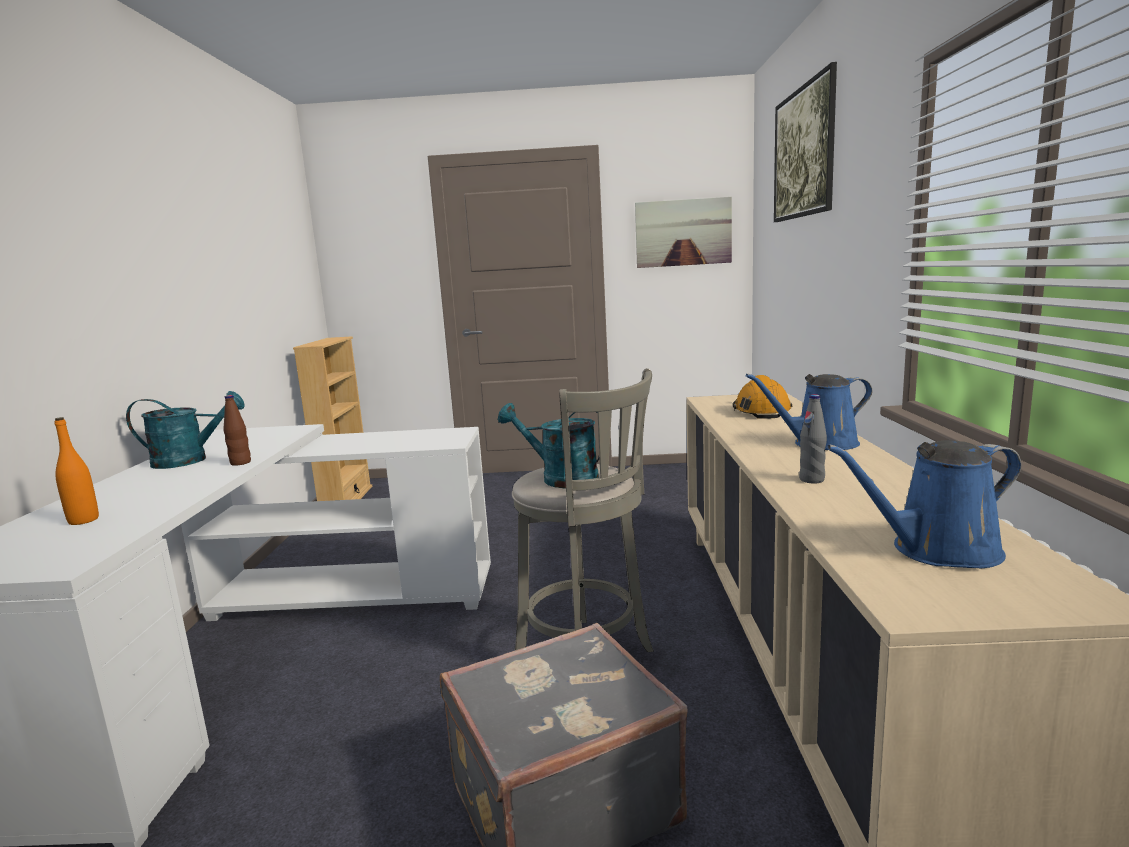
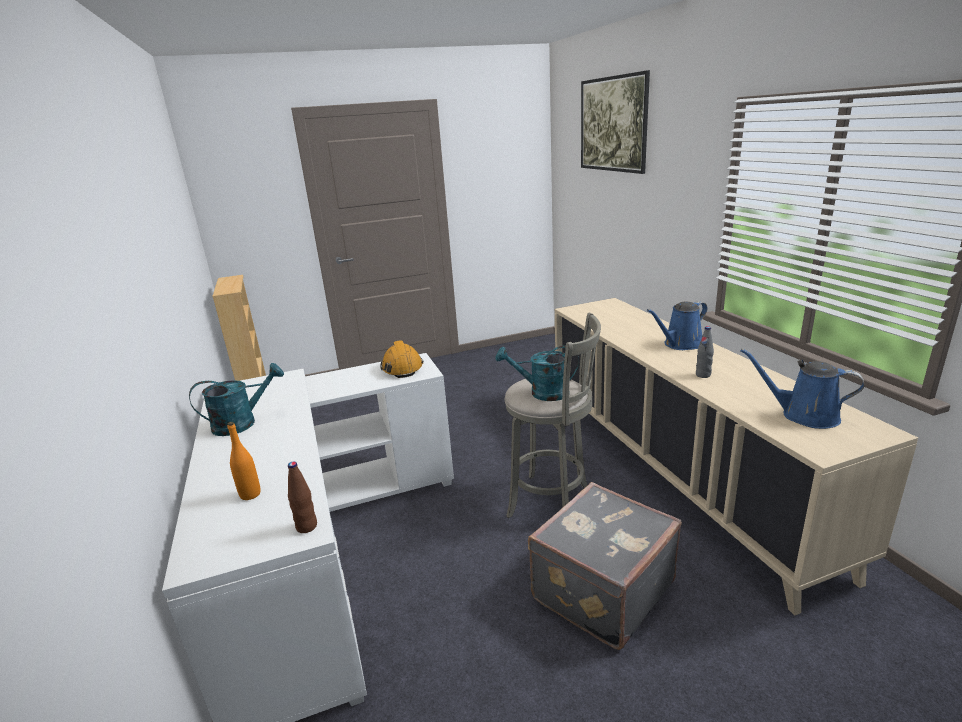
camera: 20 degrees left, 10 degrees up
(240, 463) = (295, 418): brown bottle -> brown bottle (307, 527)
(683, 232) = (503, 169): picture -> none
(761, 411) = (618, 318): orange hard hat -> orange hard hat (402, 367)
(937, 551) = (804, 415): blue watering can -> blue watering can turned 60 degrees clockwise

